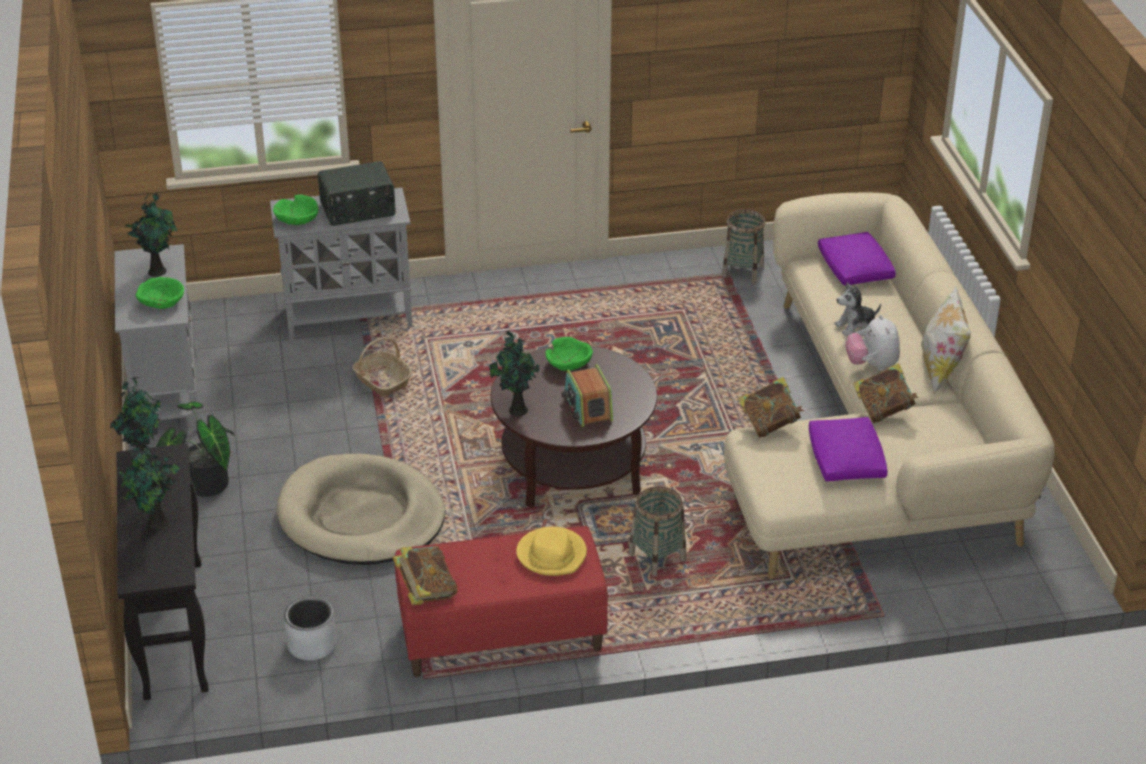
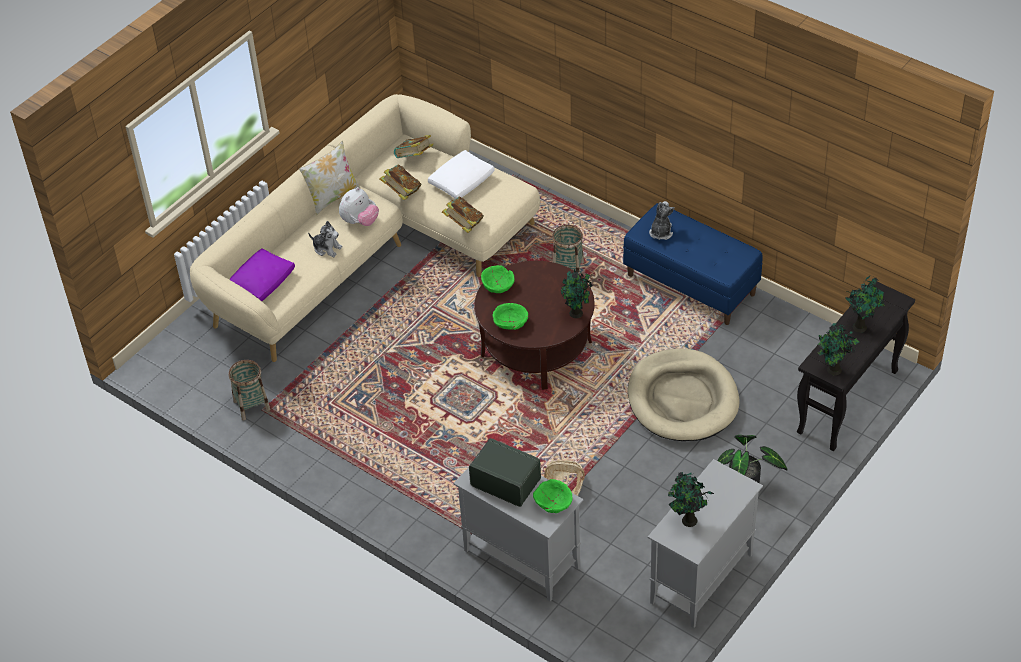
camera: 130 degrees left, 10 degrees up
(161, 302) = (713, 488): green bowl -> green bowl (497, 285)
(312, 644) = (786, 344): grey planter -> none
(426, 592) = (741, 254): book -> book (414, 158)
(501, 636) = (691, 284): red bench -> blue bench
(552, 554) = (661, 232): yellow hat -> plush toy
(587, 408) = (540, 288): radio -> none
(846, 460) = (462, 181): purple pillow -> white pillow

